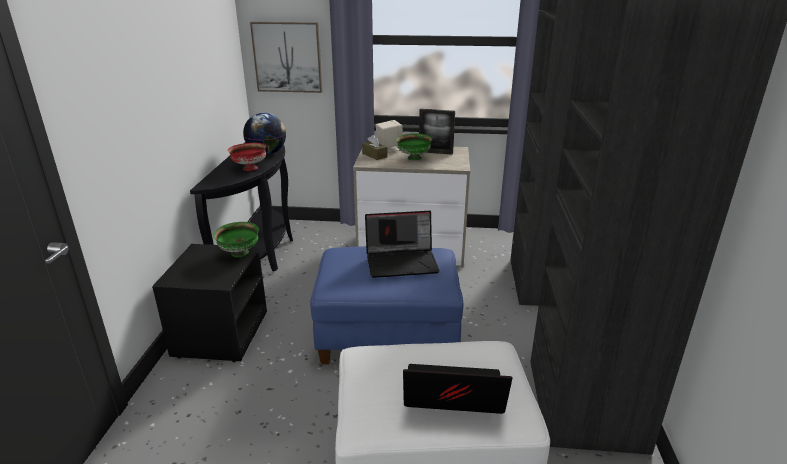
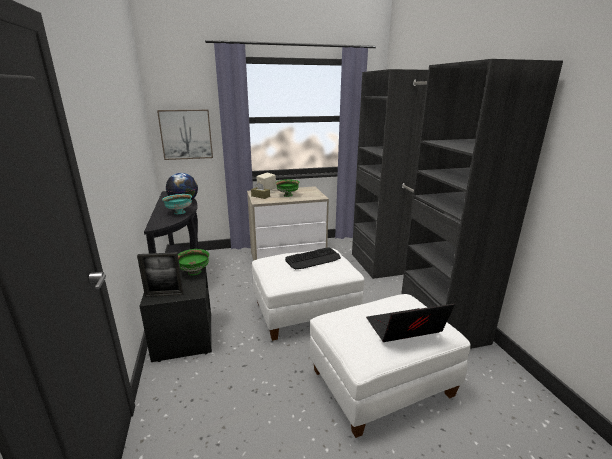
camera: 20 degrees left, 5 degrees down
(249, 168) = (179, 212): red bowl -> turquoise bowl
(388, 335) = (305, 312): blue ottoman -> white ottoman
(402, 262) = (313, 259): laptop -> keyboard
(435, 152) = (298, 191): picture frame -> picture frame (164, 294)

